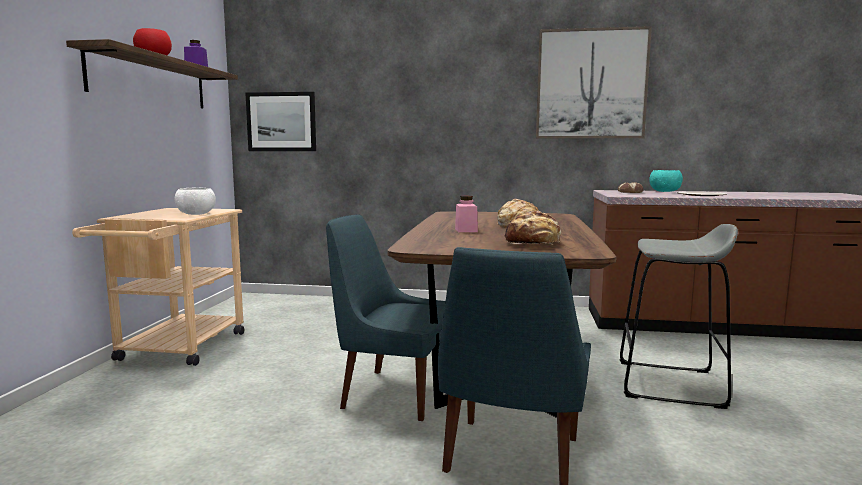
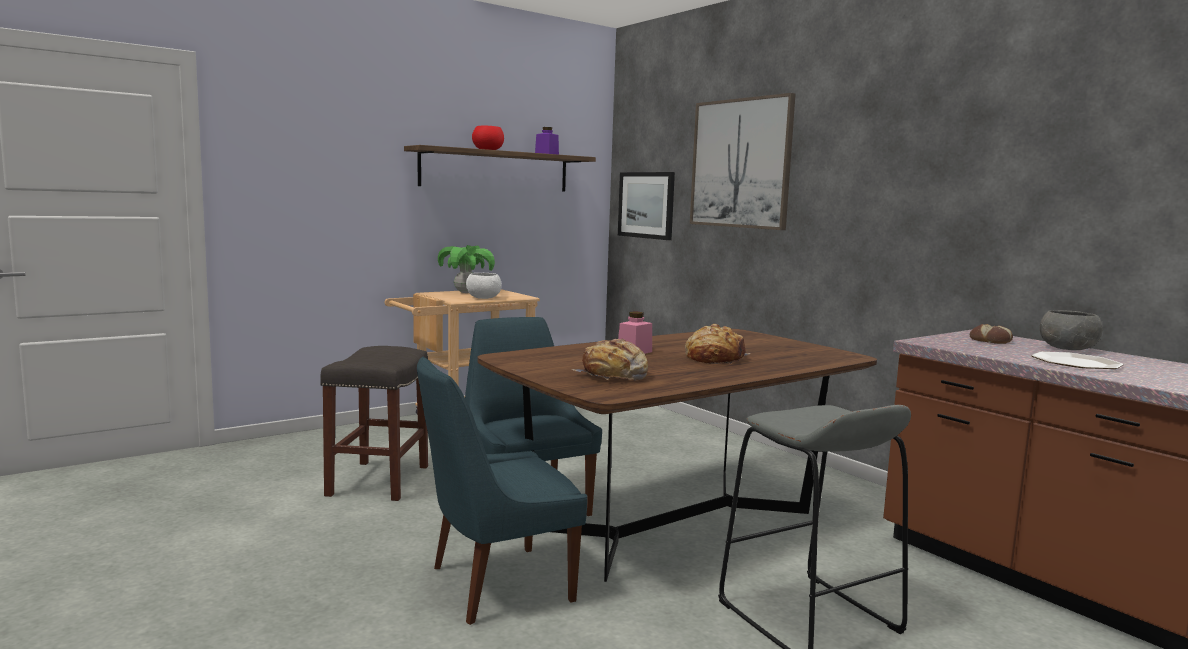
camera: 45 degrees right, 0 degrees up
(154, 213) = (466, 292): none -> potted plant
(213, 430) = (378, 480): none -> grey stool
(591, 84) = (984, 163): picture -> picture (740, 163)
(665, 191) = (1068, 349): turquoise bowl -> grey bowl

